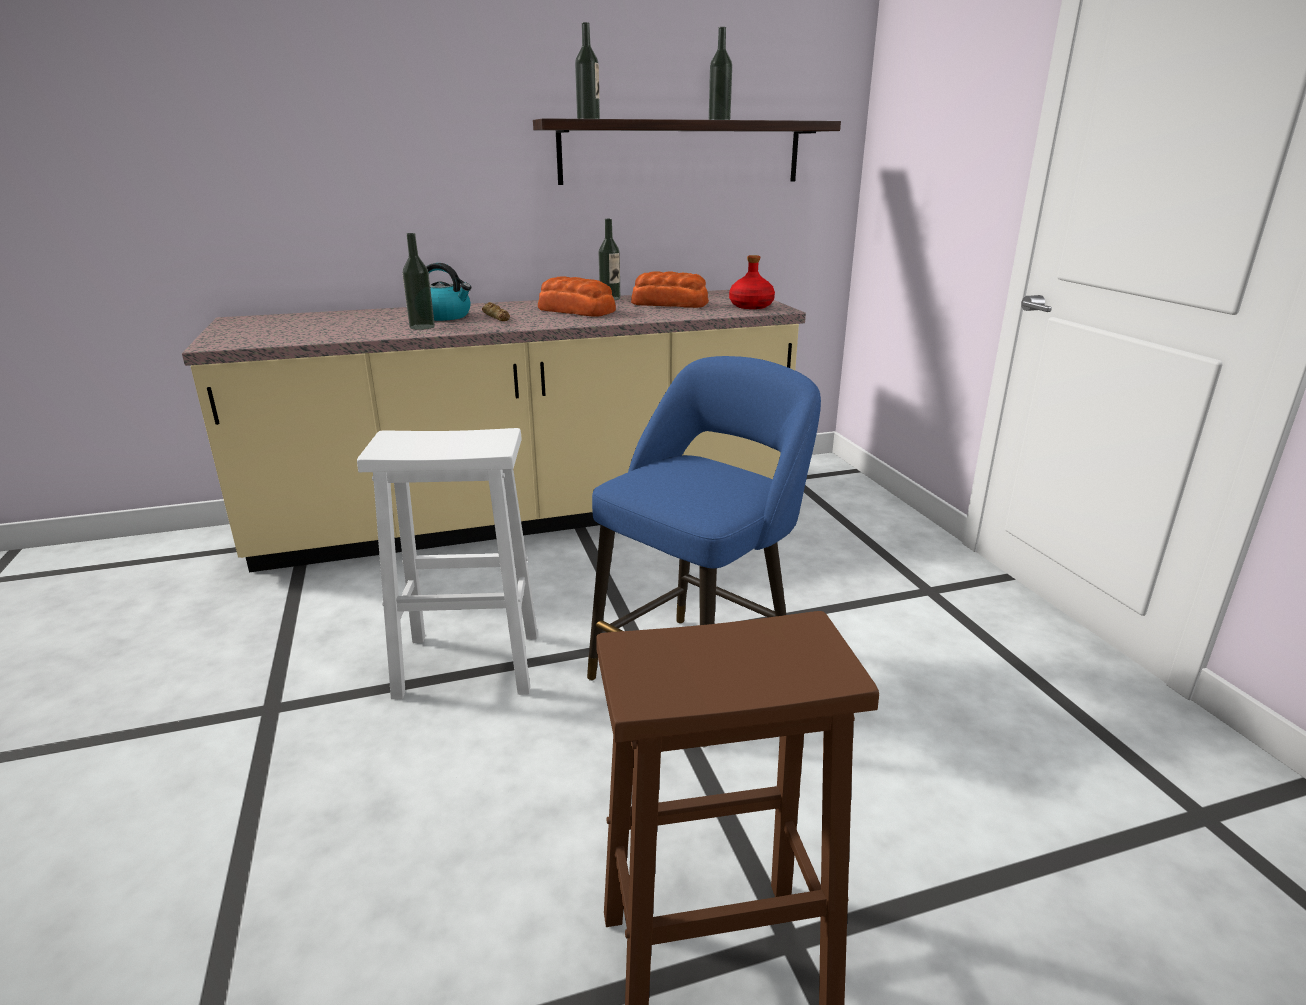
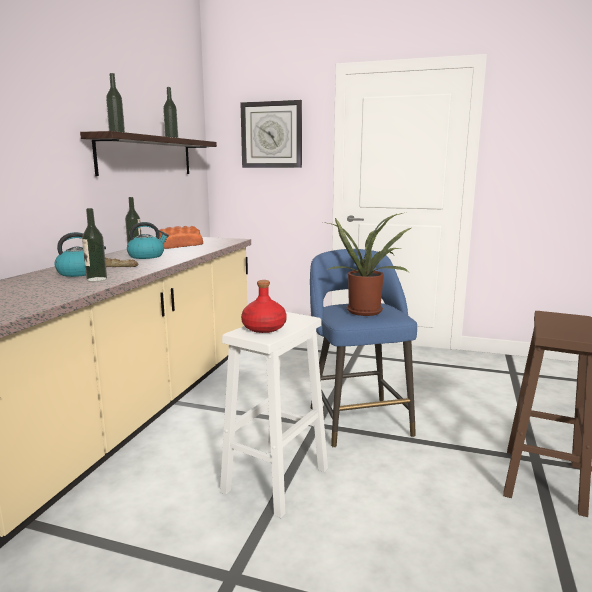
camera: 55 degrees left, 10 degrees down
(576, 310) = (147, 256): bread -> kettle
(690, 482) = (366, 310): none -> potted plant
(750, 306) = (219, 240): red bottle -> red bottle (263, 328)
(947, 102) = (271, 135): none -> wall clock

